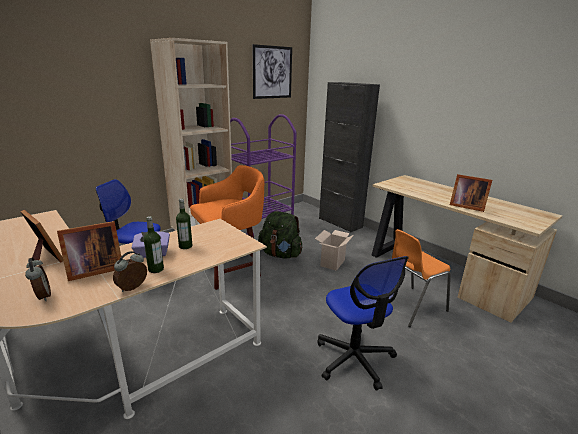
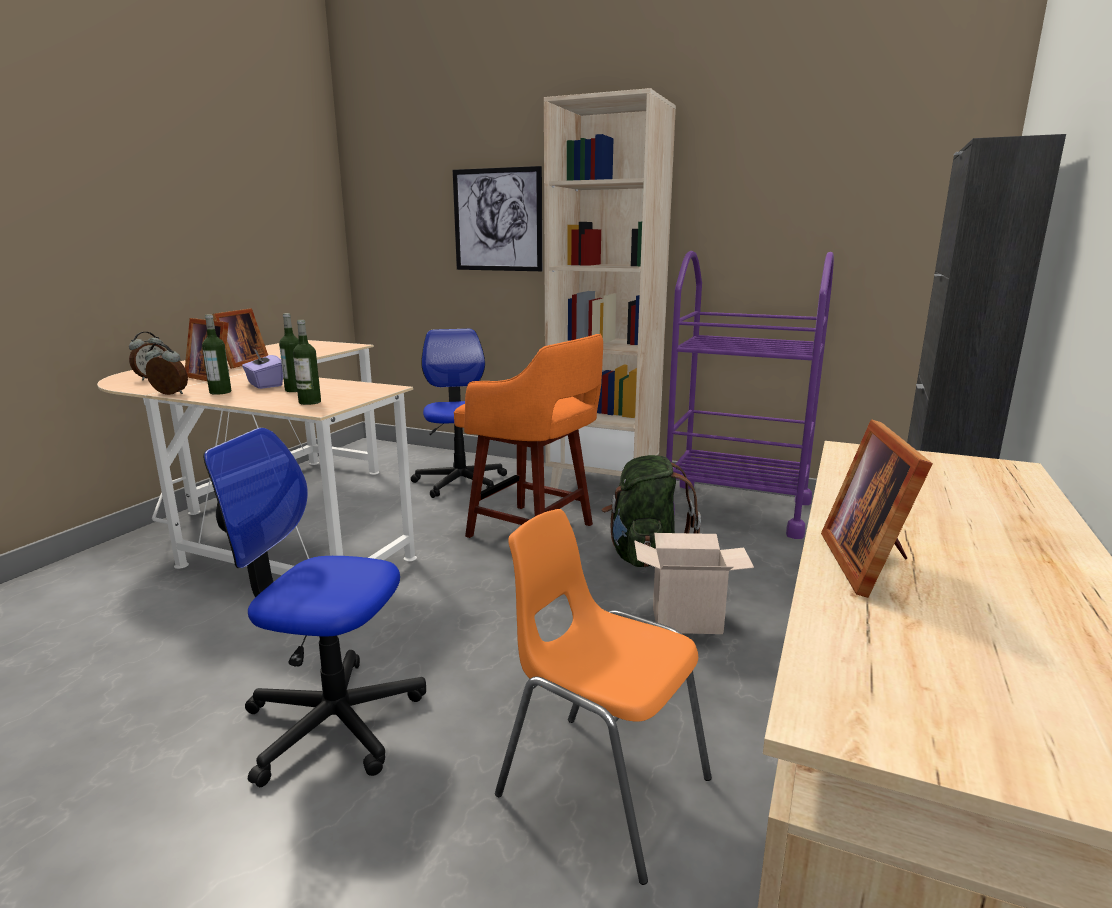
camera: 65 degrees right, 5 degrees down
(227, 245) = (310, 402): none -> bottle
(272, 72) = (868, 153): picture -> picture (497, 220)
(354, 359) = (333, 721): office chair -> office chair turned 60 degrees clockwise

